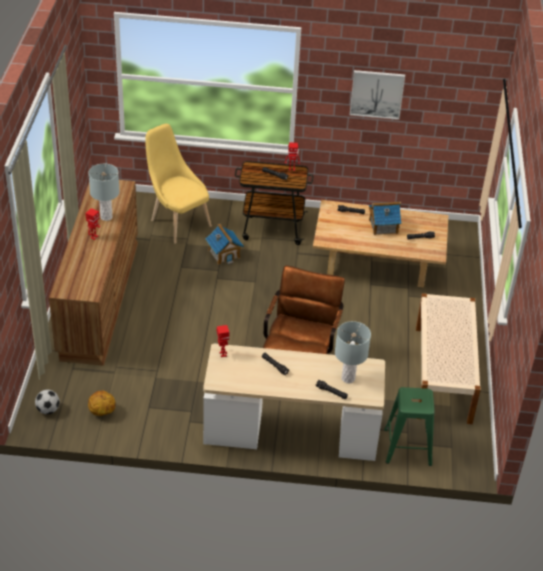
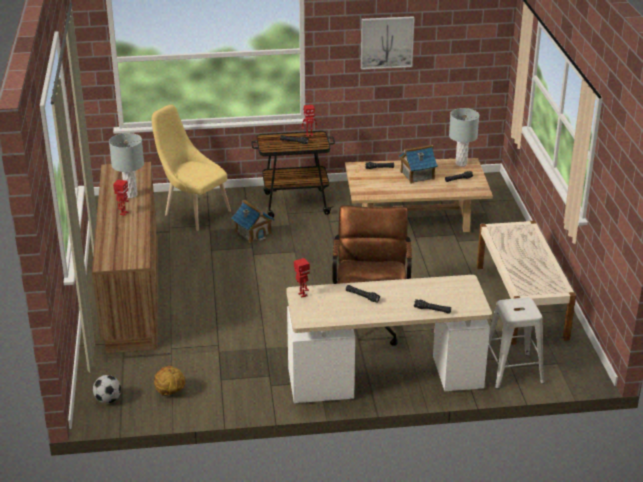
camera: 10 degrees left, 10 degrees down
(348, 378) = (444, 295): grey table lamp -> grey table lamp (461, 163)
(407, 447) = (512, 370): green stool -> white stool

